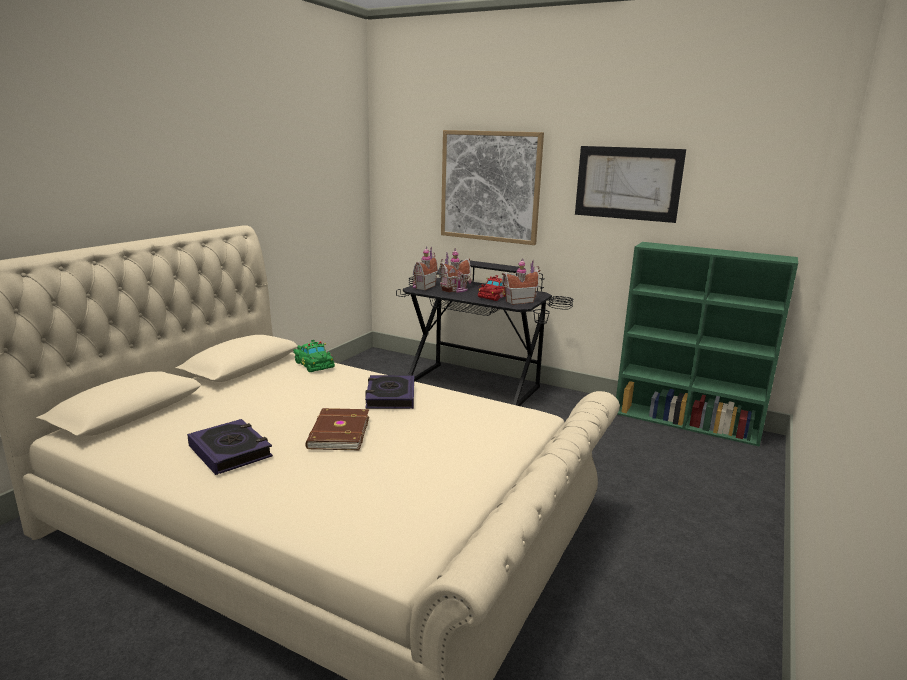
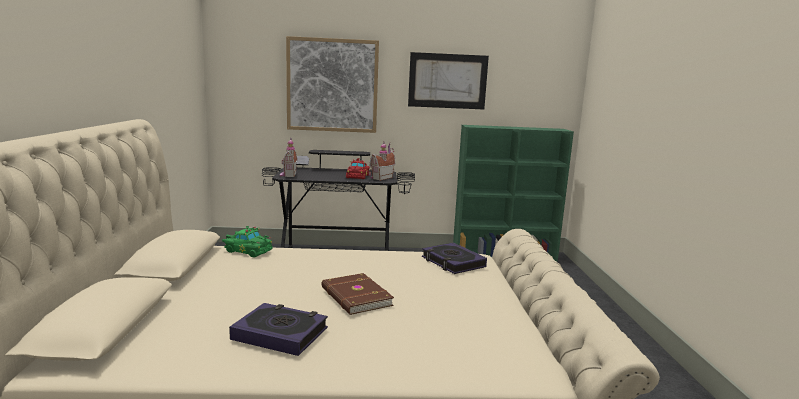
camera: 30 degrees left, 5 degrees down
(390, 397) = (354, 263): book -> book (453, 262)
(456, 290) = (319, 175): toy house -> none

